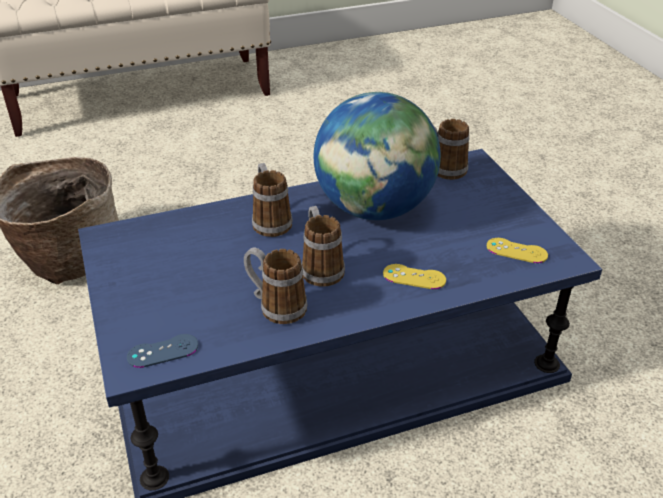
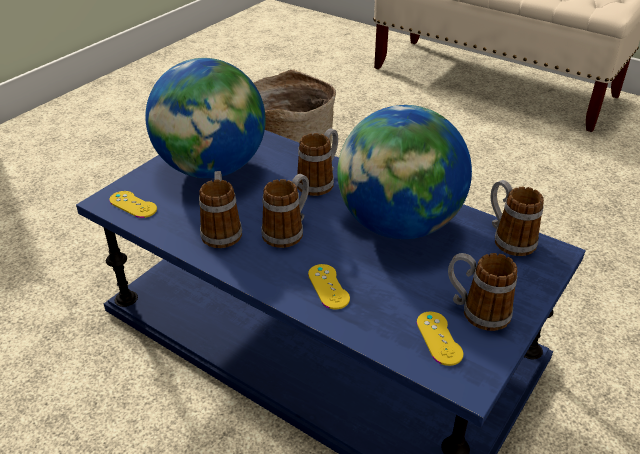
camera: 55 degrees right, 0 degrees up
(163, 351) = (133, 204): blue game controller -> yellow game controller
(167, 274) = (212, 168): none -> globe
(503, 221) = (476, 311): none -> mug

